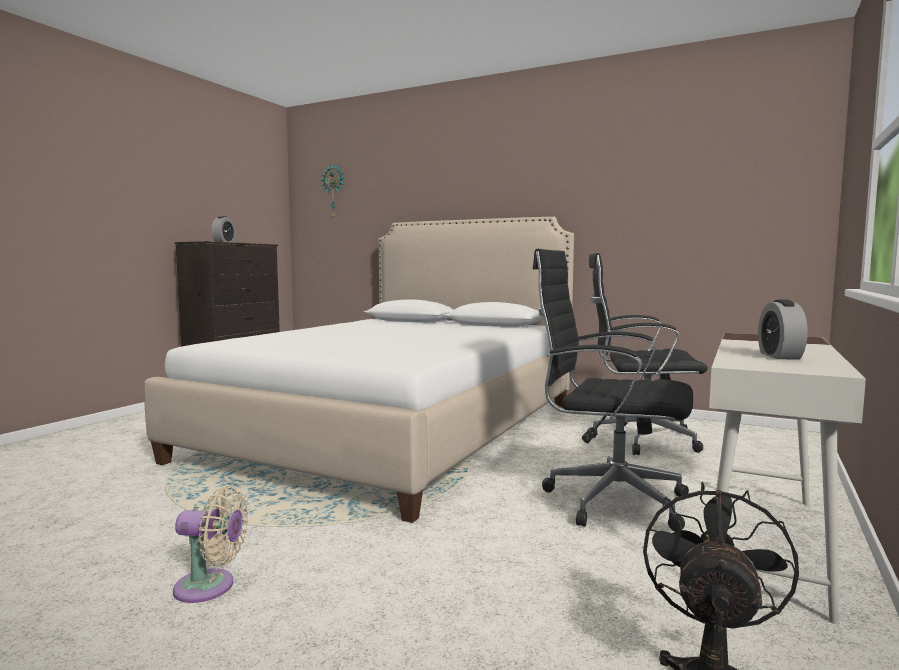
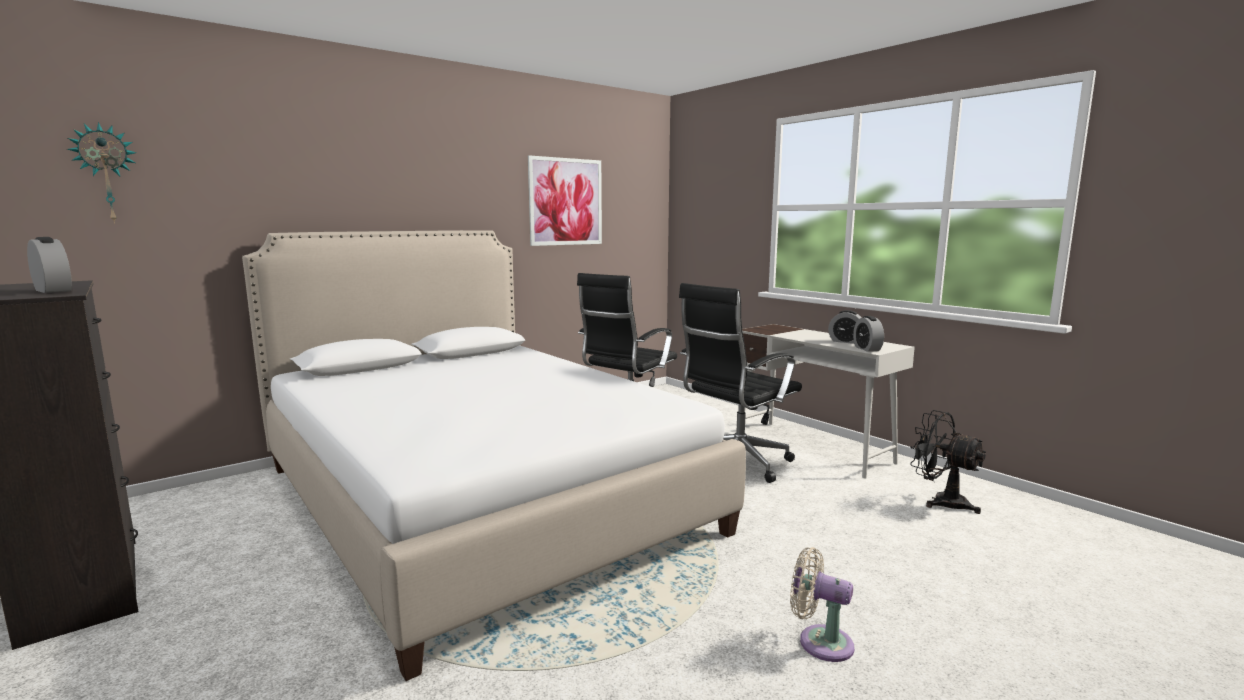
camera: 65 degrees left, 5 degrees up
(210, 587) = (820, 641): beige fan -> beige fan turned 90 degrees counterclockwise
(654, 183) = (565, 202): none -> picture
(746, 363) = (867, 349): none -> alarm clock

